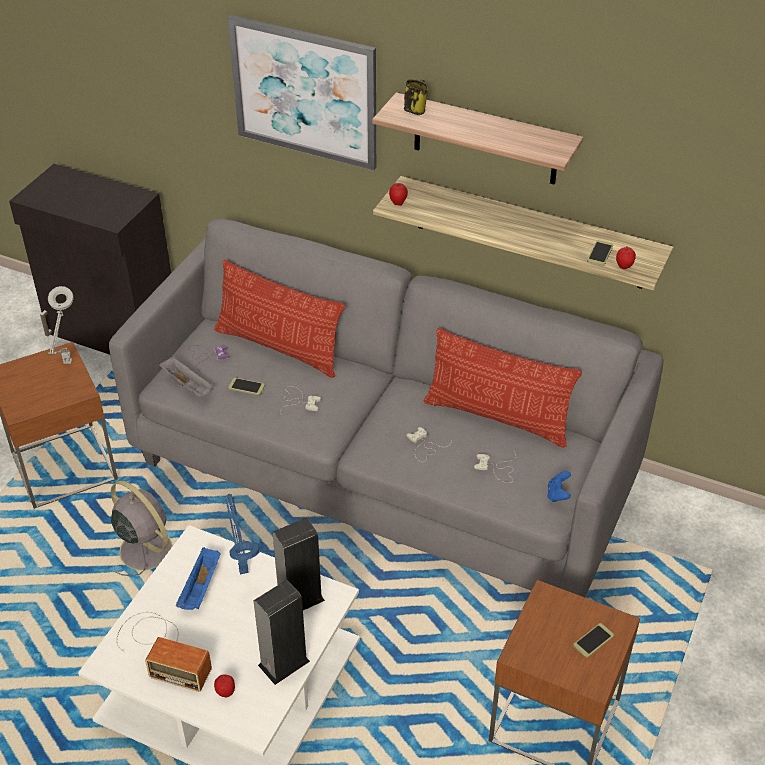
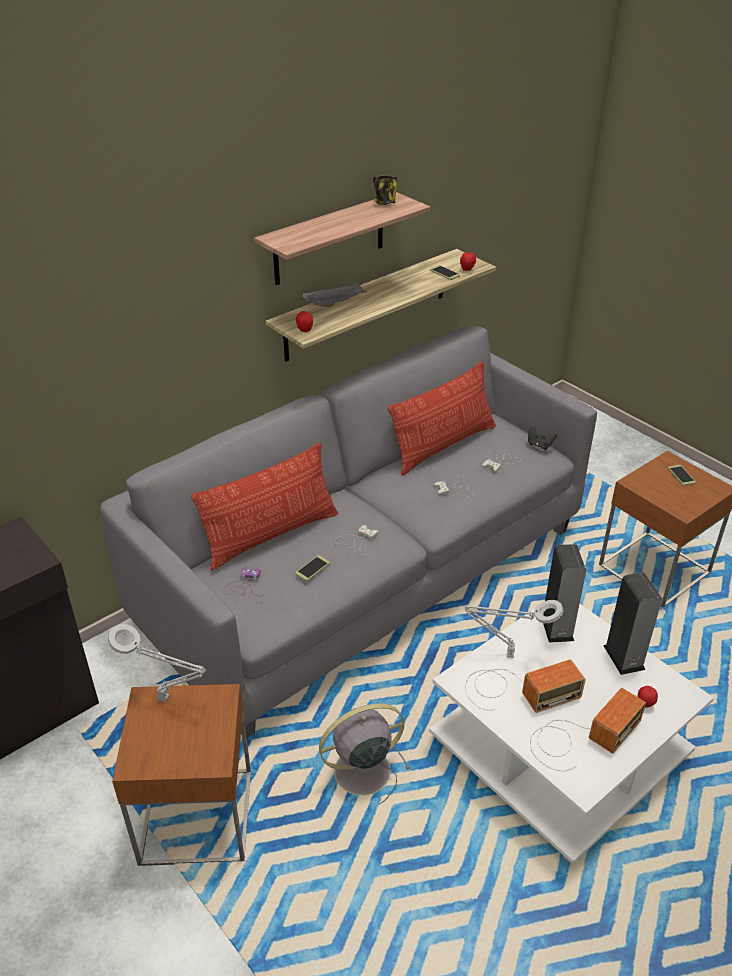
camera: 65 degrees left, 5 degrees down
(188, 385) = (274, 612): grey tray -> grey tray (335, 303)
(200, 588) = (517, 690): blue tray -> radio
(243, 569) = (507, 654): blue table lamp -> grey table lamp
(304, 92) = (168, 289): picture -> none
(415, 110) = (292, 235): mug -> mug (384, 203)
(558, 494) = (539, 445): blue game controller -> black game controller

